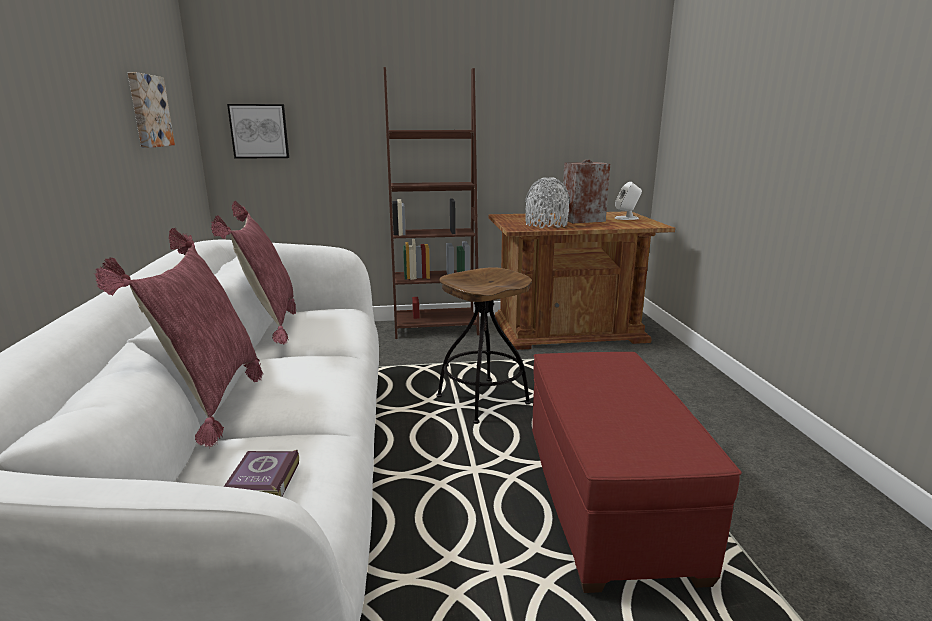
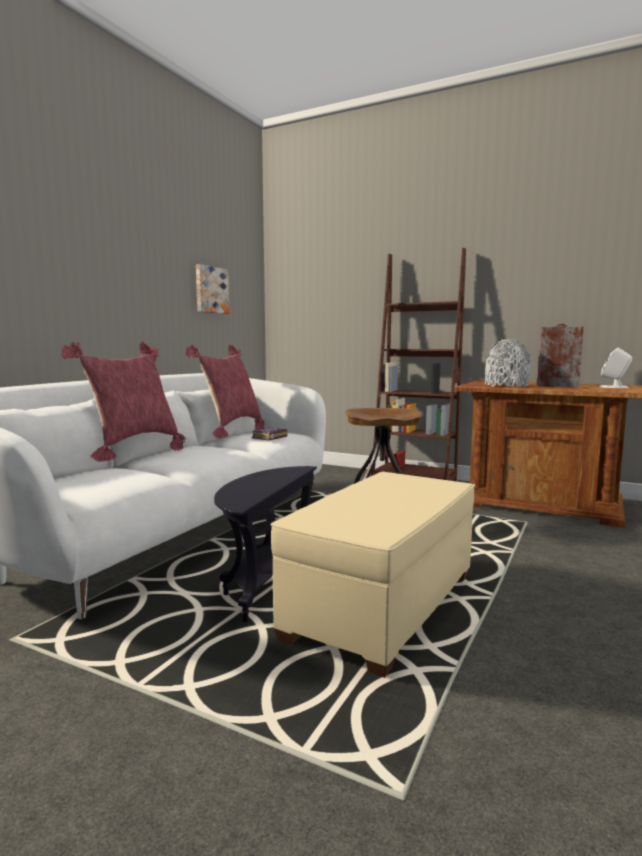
camera: 35 degrees right, 10 degrees down
(259, 131) = (301, 309): picture -> none
(261, 483) = (96, 479): book -> book (268, 437)
(468, 520) = (264, 582): none -> black side table
(607, 502) = (383, 606): red ottoman -> beige ottoman

